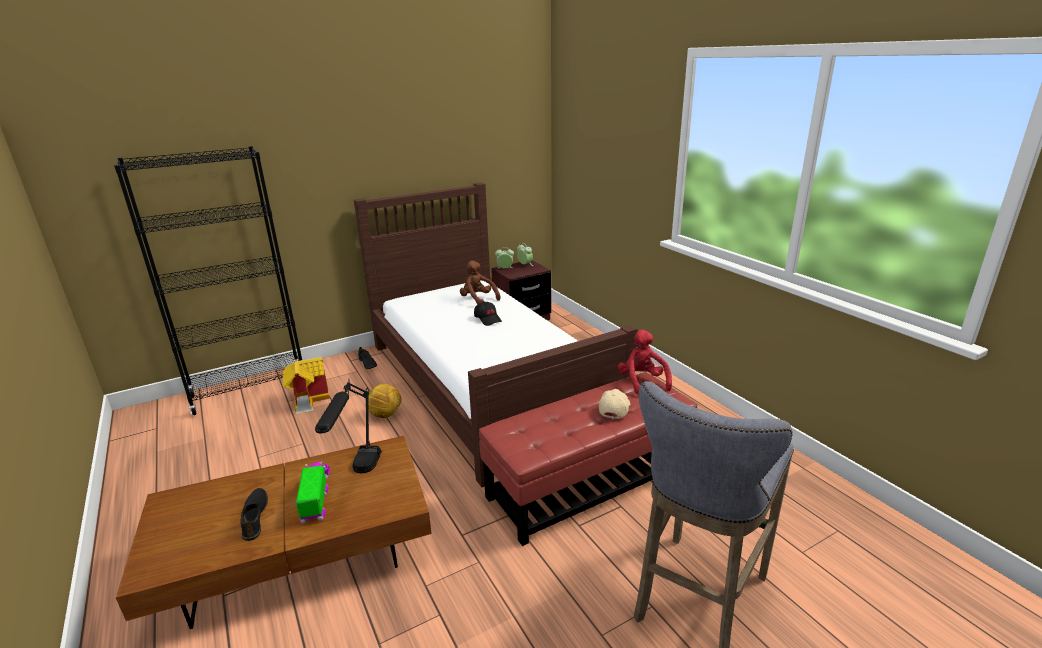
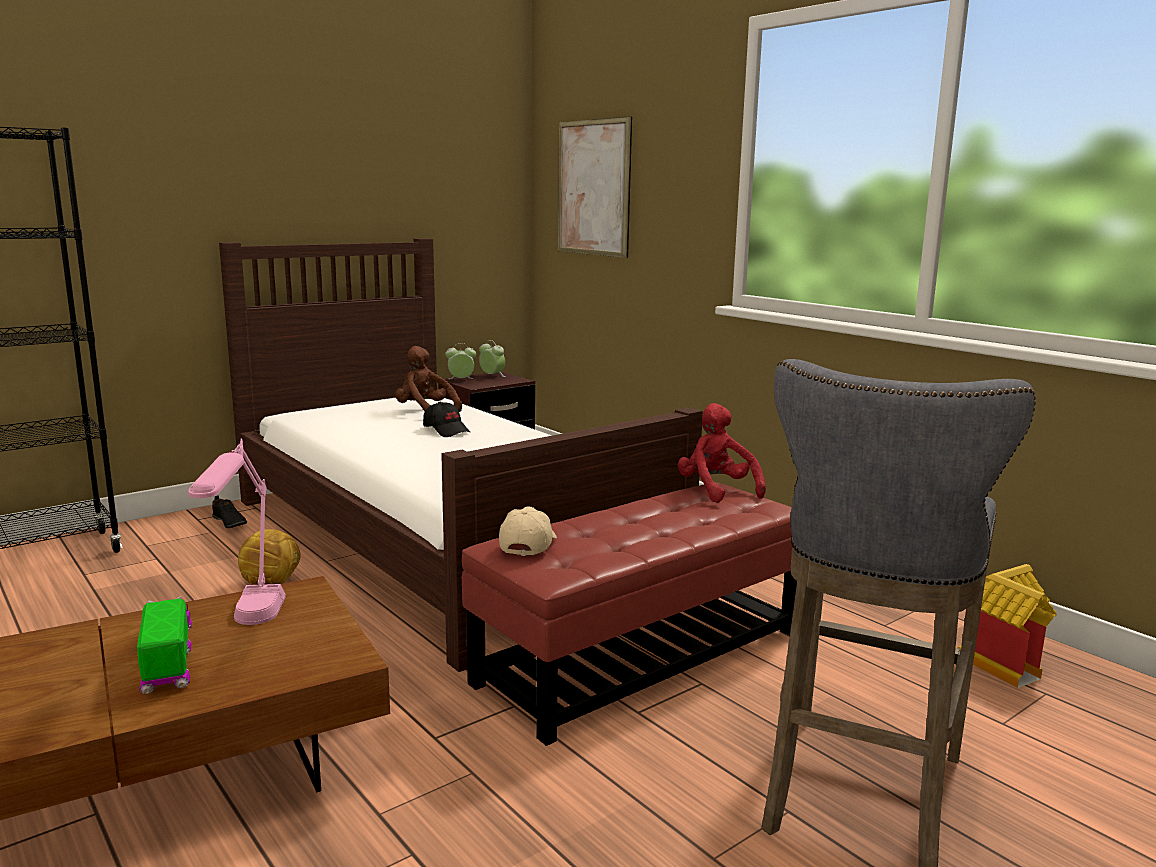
camera: 10 degrees left, 10 degrees down
(255, 517) = (47, 691): black shoe -> none
(309, 400) = (125, 571): toy house -> toy house (995, 660)
(359, 477) = (248, 630): black table lamp -> pink table lamp
(588, 148) = (593, 188): none -> picture
(614, 408) = (682, 518): beige cap -> beige cap (527, 544)

